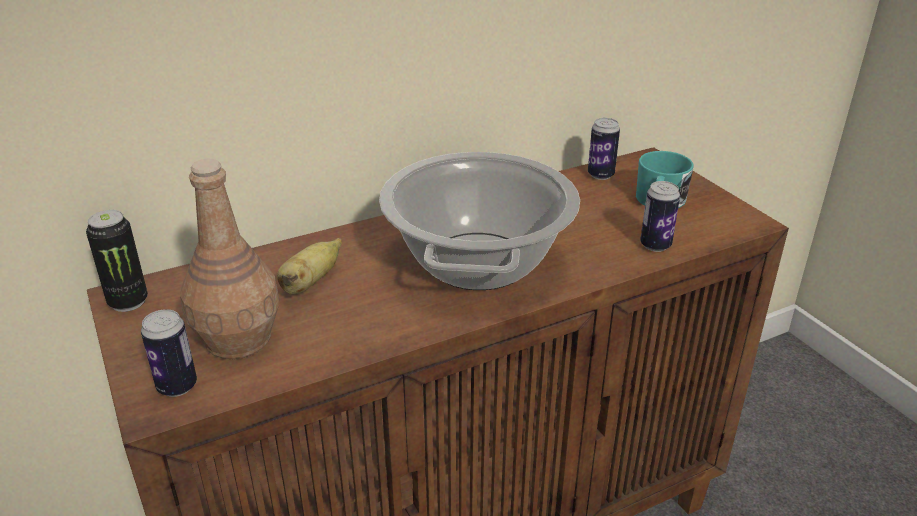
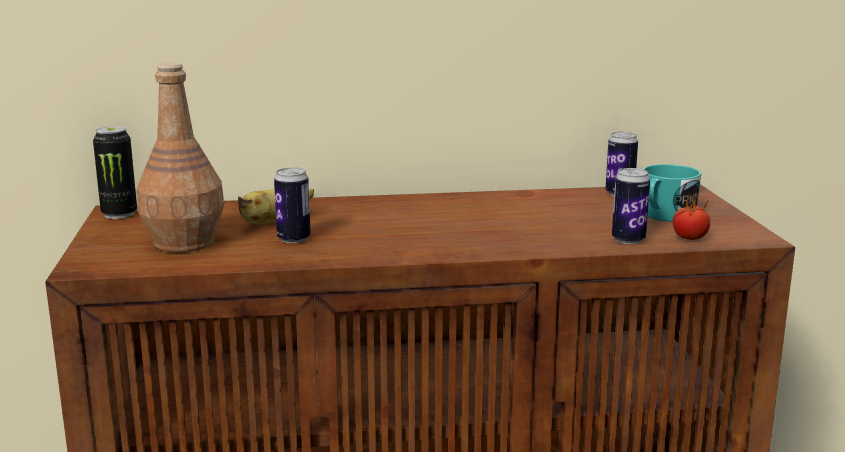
camera: 20 degrees right, 15 degrees down
(177, 386) = (112, 259): can -> can (293, 239)
(479, 262) = (437, 229): cooking pot -> none
(702, 233) = (689, 238): none -> tomato

